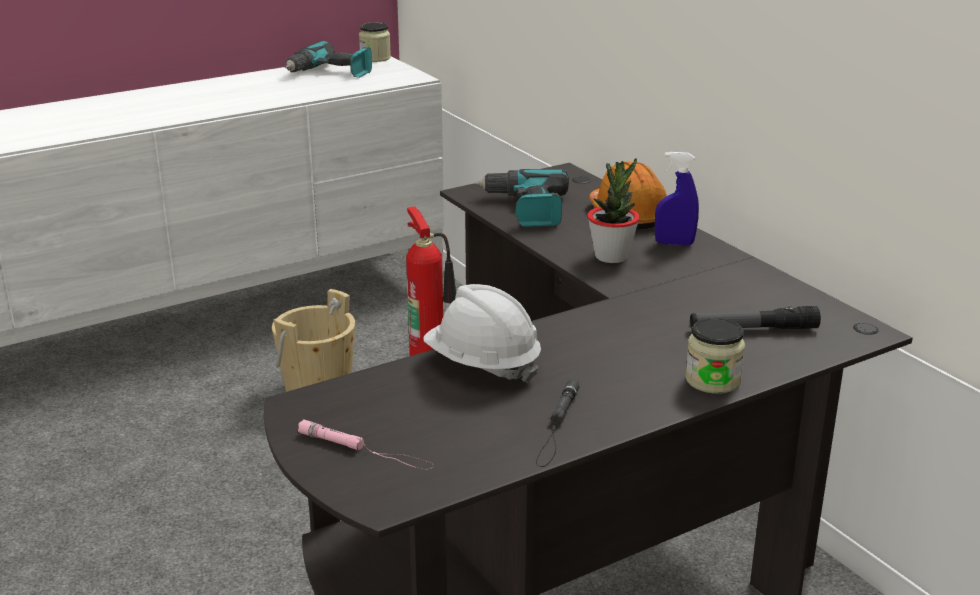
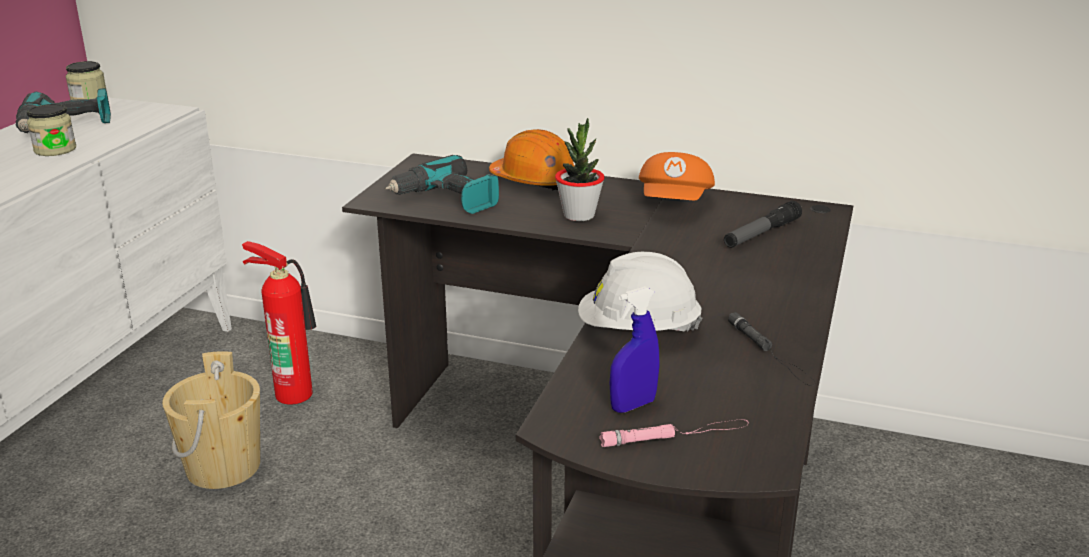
camera: 40 degrees left, 0 degrees up
(674, 243) = (605, 191): blue spray bottle -> blue spray bottle (633, 405)
(712, 380) = (801, 278): jar -> jar (55, 150)
(721, 275) = (675, 203): none -> orange cap

